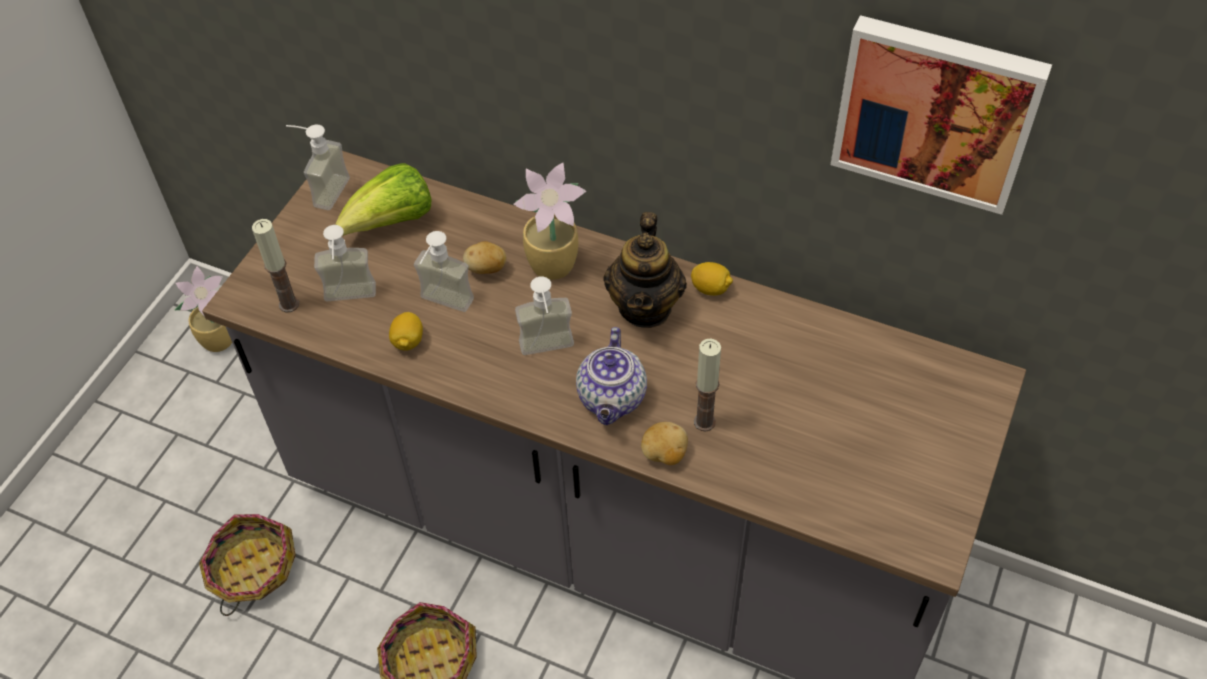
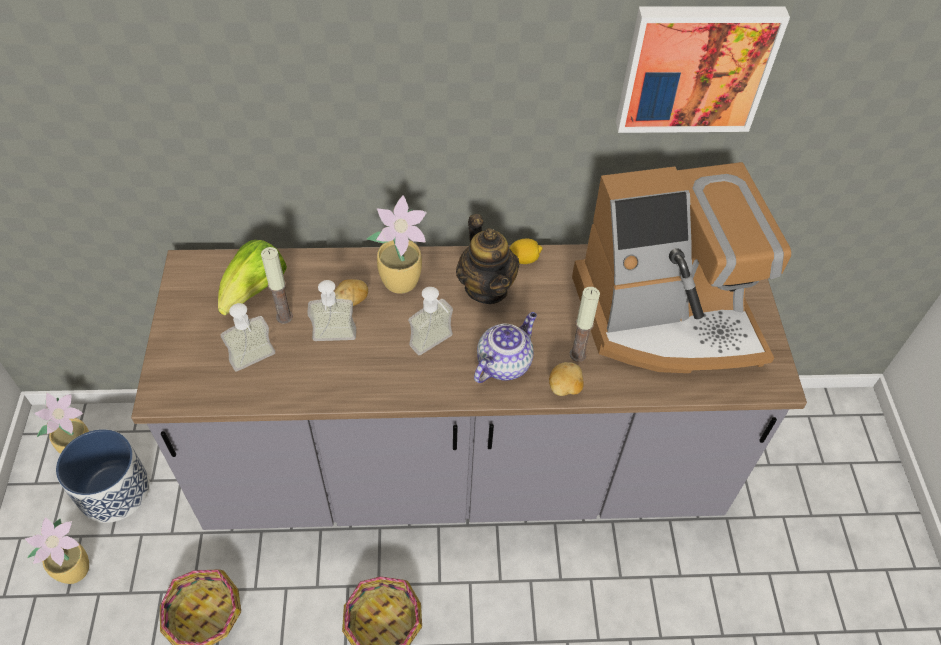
camera: 30 degrees left, 0 degrees up
(157, 466) = (76, 569): none -> potted plant
(231, 399) = (114, 490): none -> planter
(289, 304) = (206, 385): candle -> candle (284, 317)
(322, 190) = (181, 286): soap dispenser -> none
(408, 341) = (323, 378): lemon -> none
(612, 399) = (504, 363): teapot -> teapot turned 120 degrees counterclockwise
(843, 419) = (667, 317): none -> coffee machine

